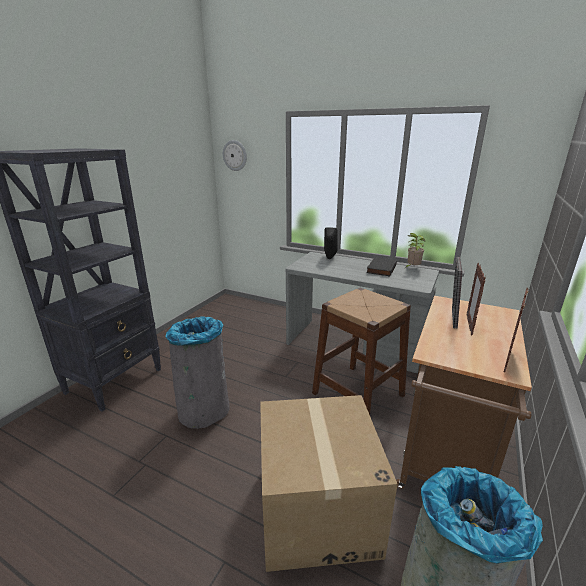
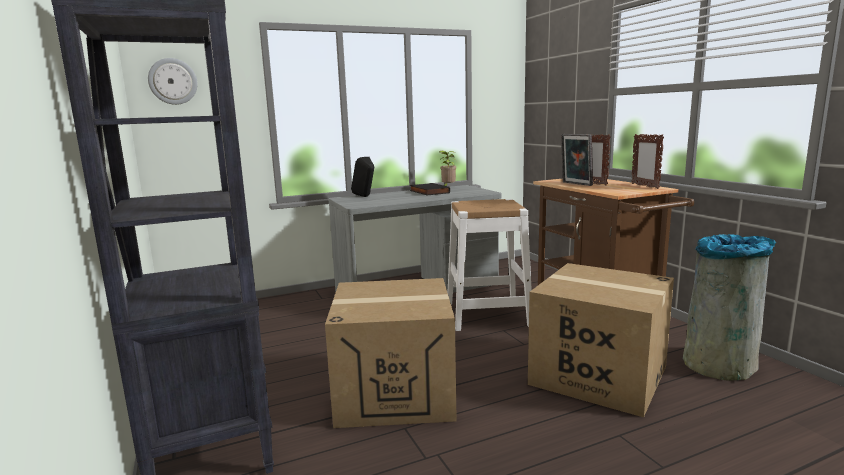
camera: 50 degrees left, 10 degrees down
(205, 410) = (395, 392): grey trash can -> cardboard box
(358, 394) = (487, 314): brown stool -> white stool

